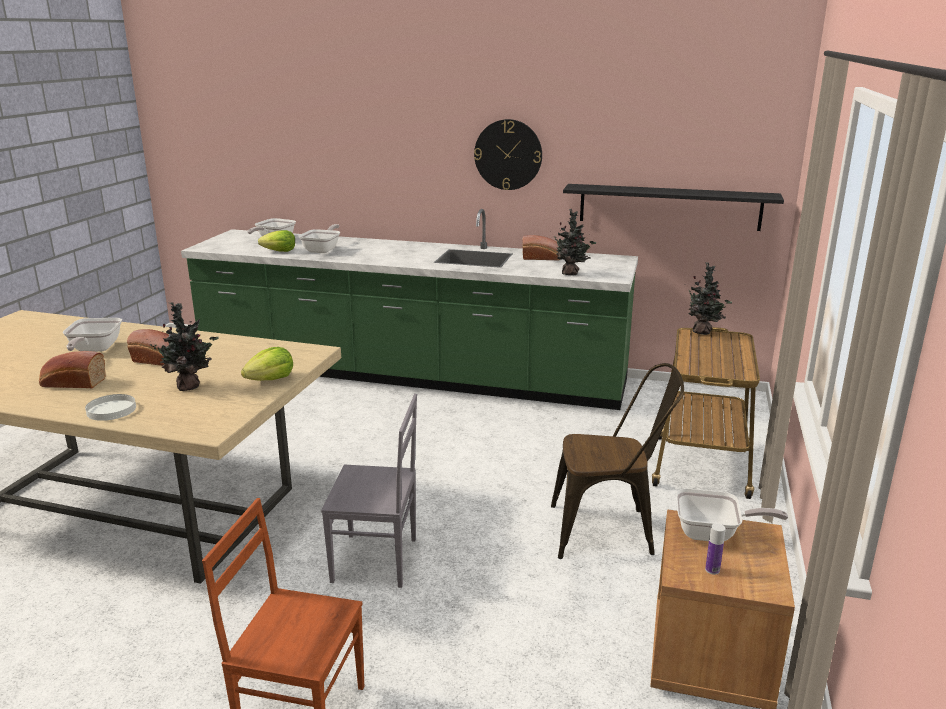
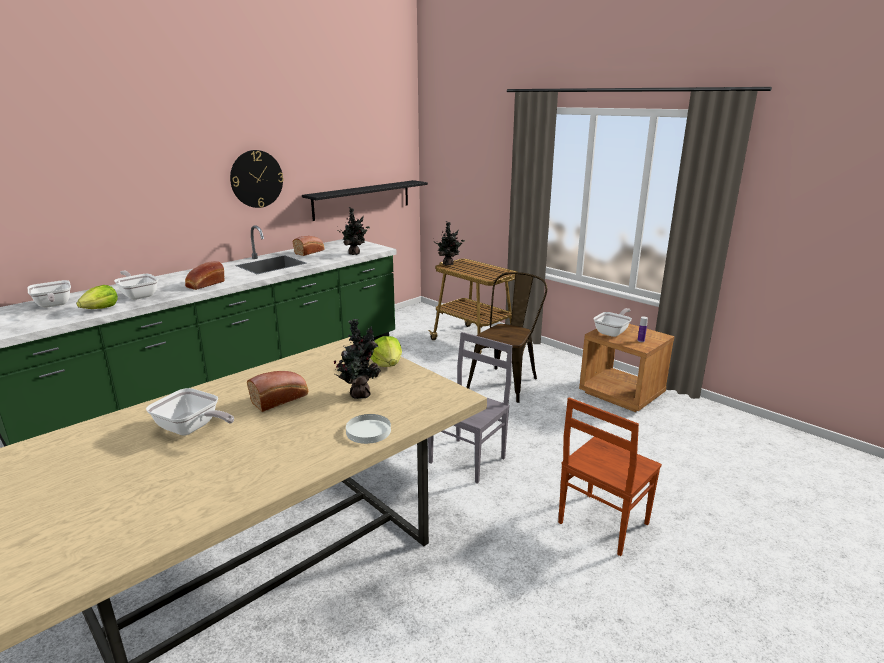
camera: 60 degrees left, 0 degrees up
(72, 383) = (271, 446): bread -> bread (204, 284)

